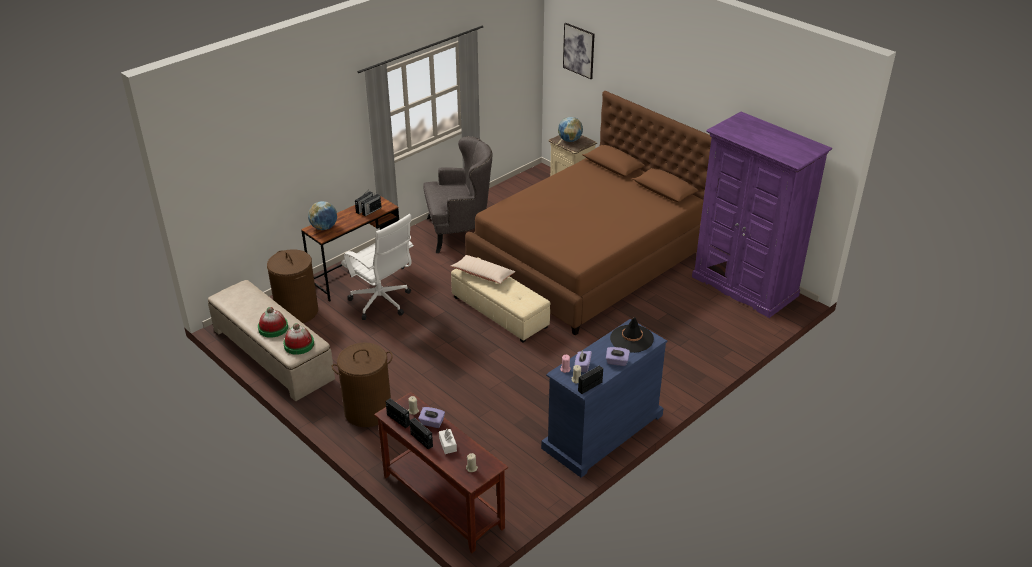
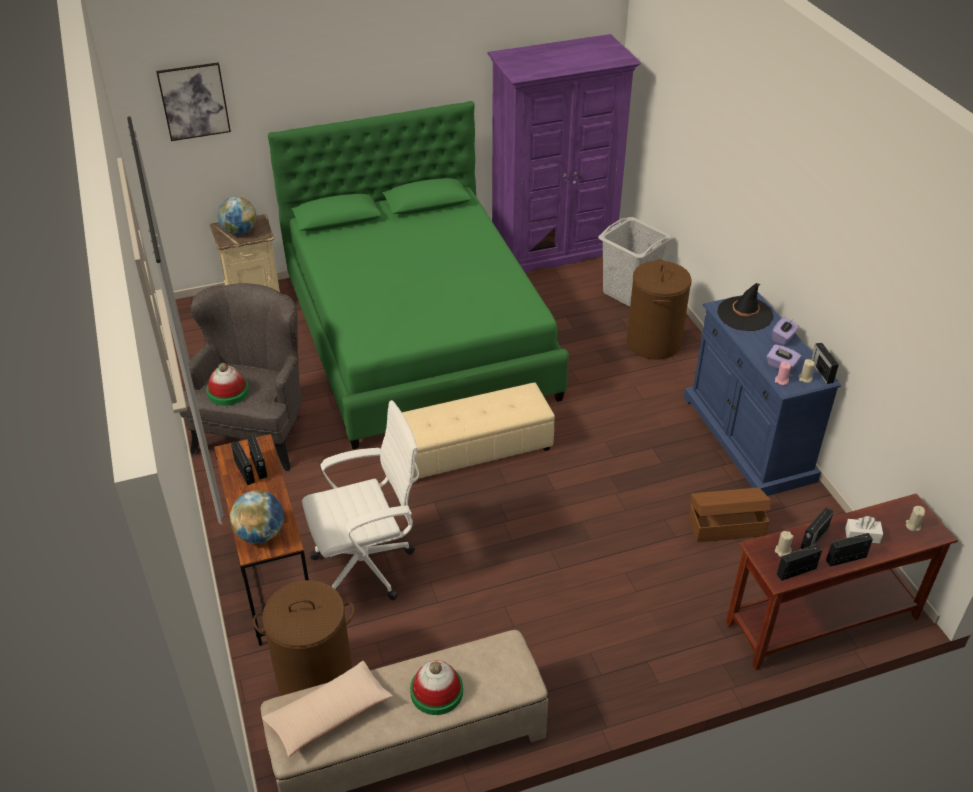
camera: 65 degrees left, 5 degrees up
(299, 344) = (501, 666): hat -> hat (228, 391)
(368, 411) = (610, 651): brown laundry basket -> brown laundry basket (653, 342)
(432, 423) = (813, 539): purple tissue box -> radio
(483, 274) = (439, 421): beige pillow -> beige pillow (329, 714)
(503, 438) = (725, 526): none -> brown storage box
(589, 259) = (418, 337): brown bed -> green bed
(725, 335) = (629, 292): none -> grey laundry basket

